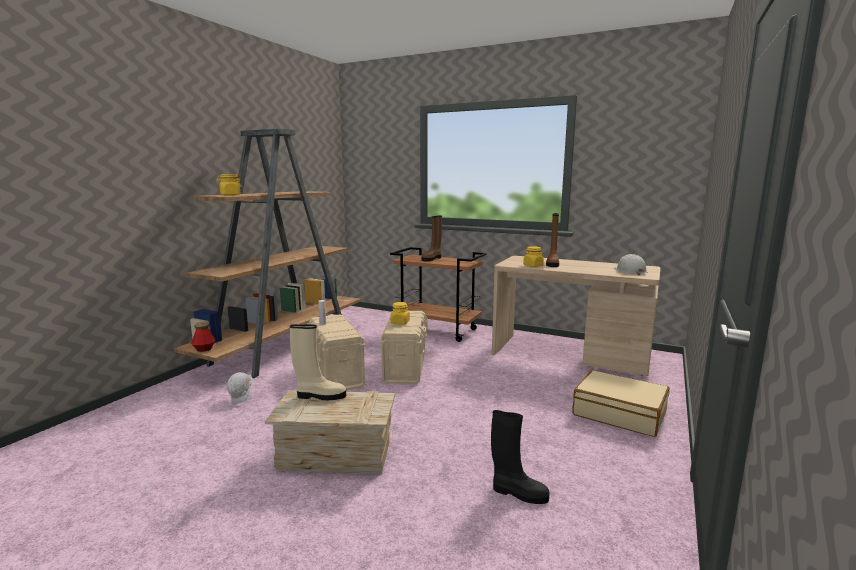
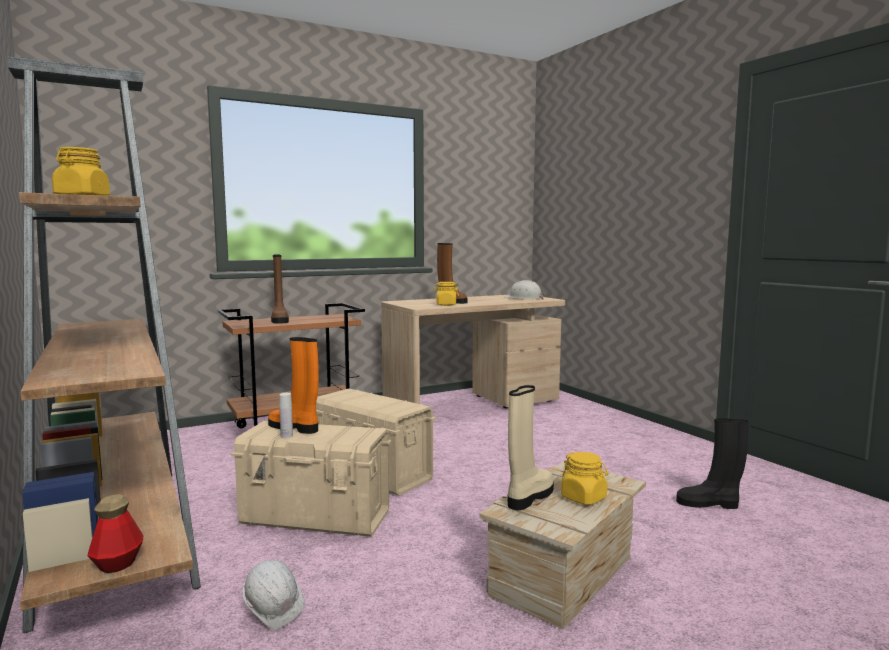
camera: 55 degrees left, 5 degrees down
(336, 321) = (295, 428): none -> orange boot
(400, 322) = (374, 404): yellow jar -> yellow jar (584, 498)
(518, 493) = (709, 504): black boot -> black boot turned 135 degrees counterclockwise
(619, 413) = (607, 429): beige suitcase -> none

